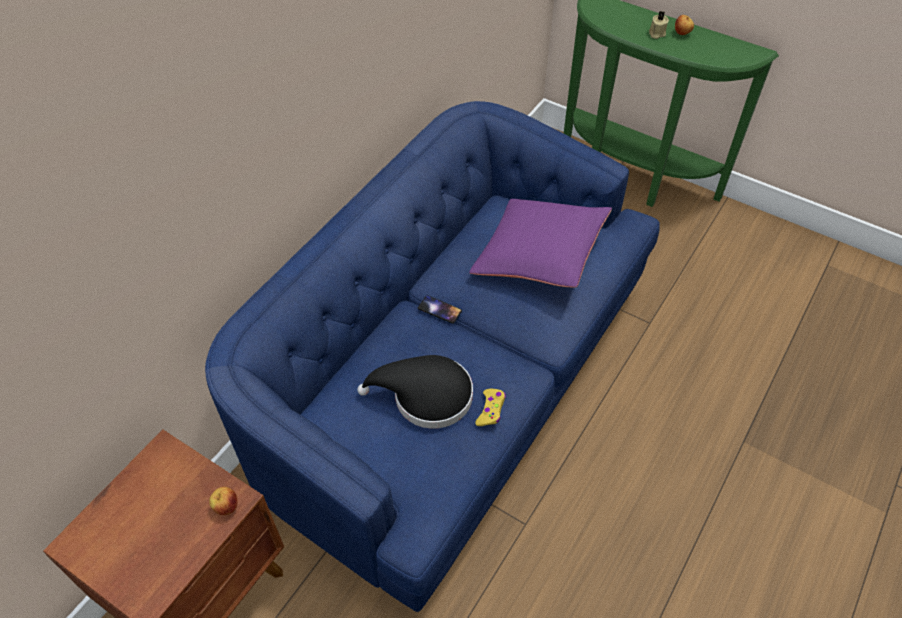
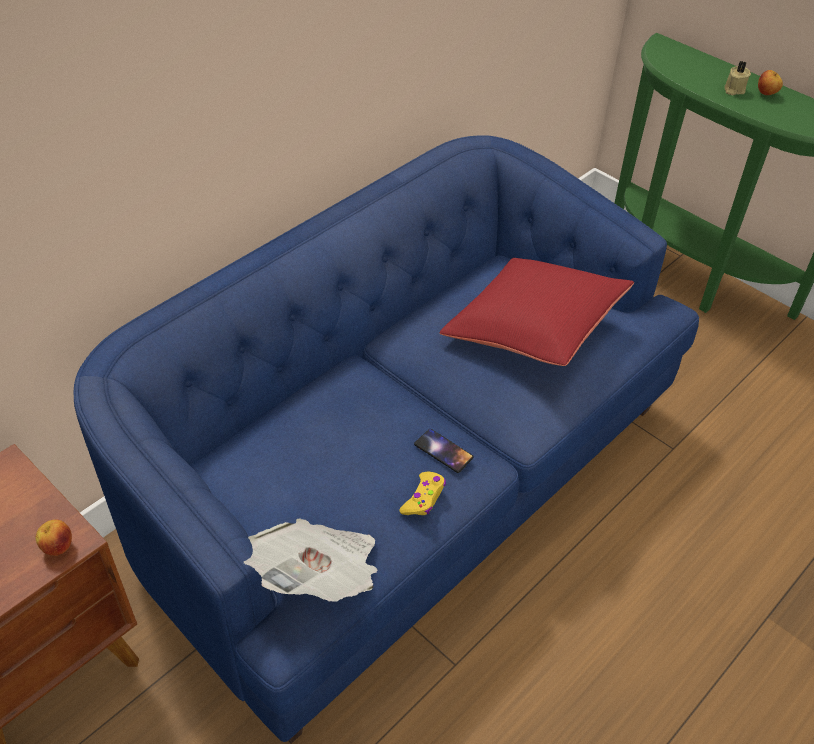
camera: 10 degrees right, 5 degrees down
(425, 396) = (346, 467): black hat -> none
(428, 487) = (318, 576): none -> newspaper
(439, 309) = (394, 371): phone -> phone (443, 451)
(539, 256) = (533, 329): purple pillow -> red pillow

